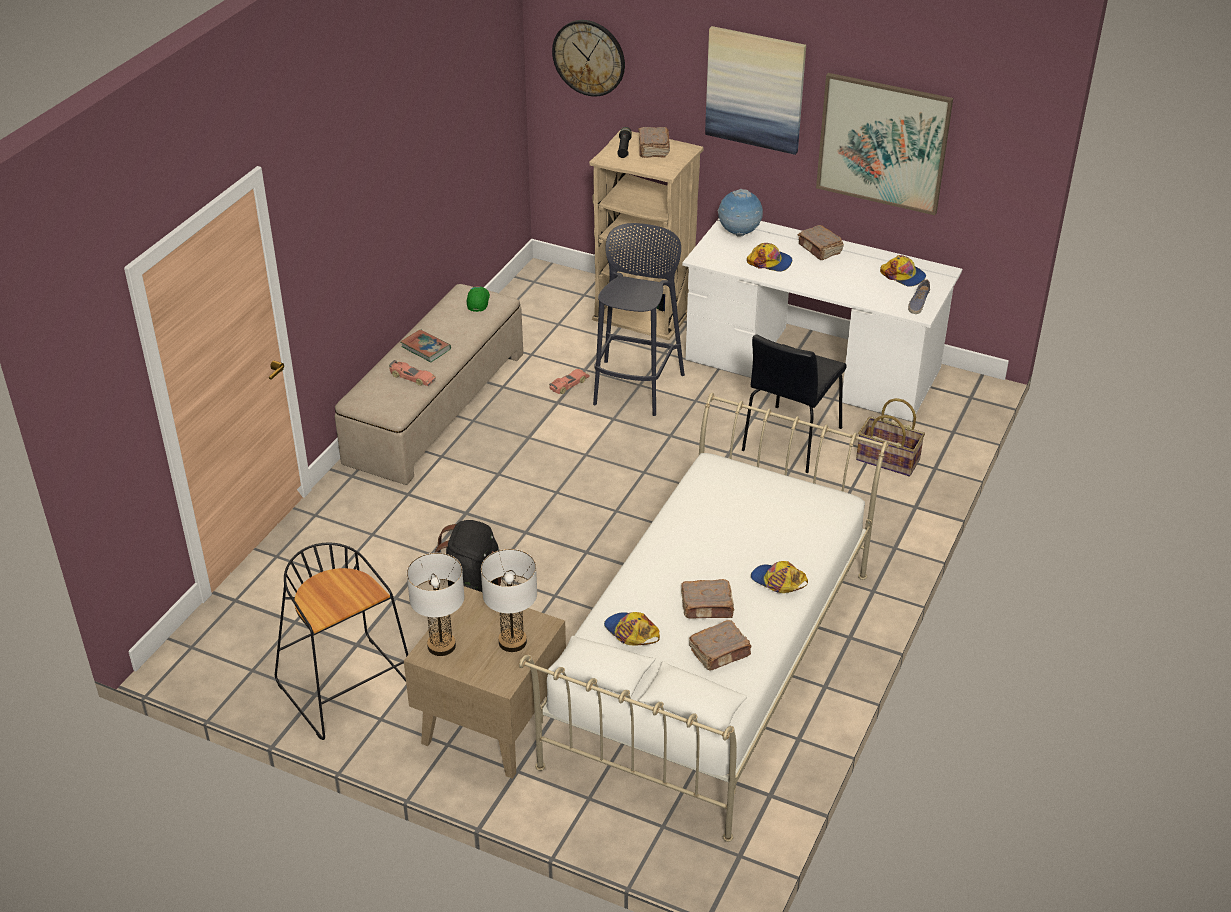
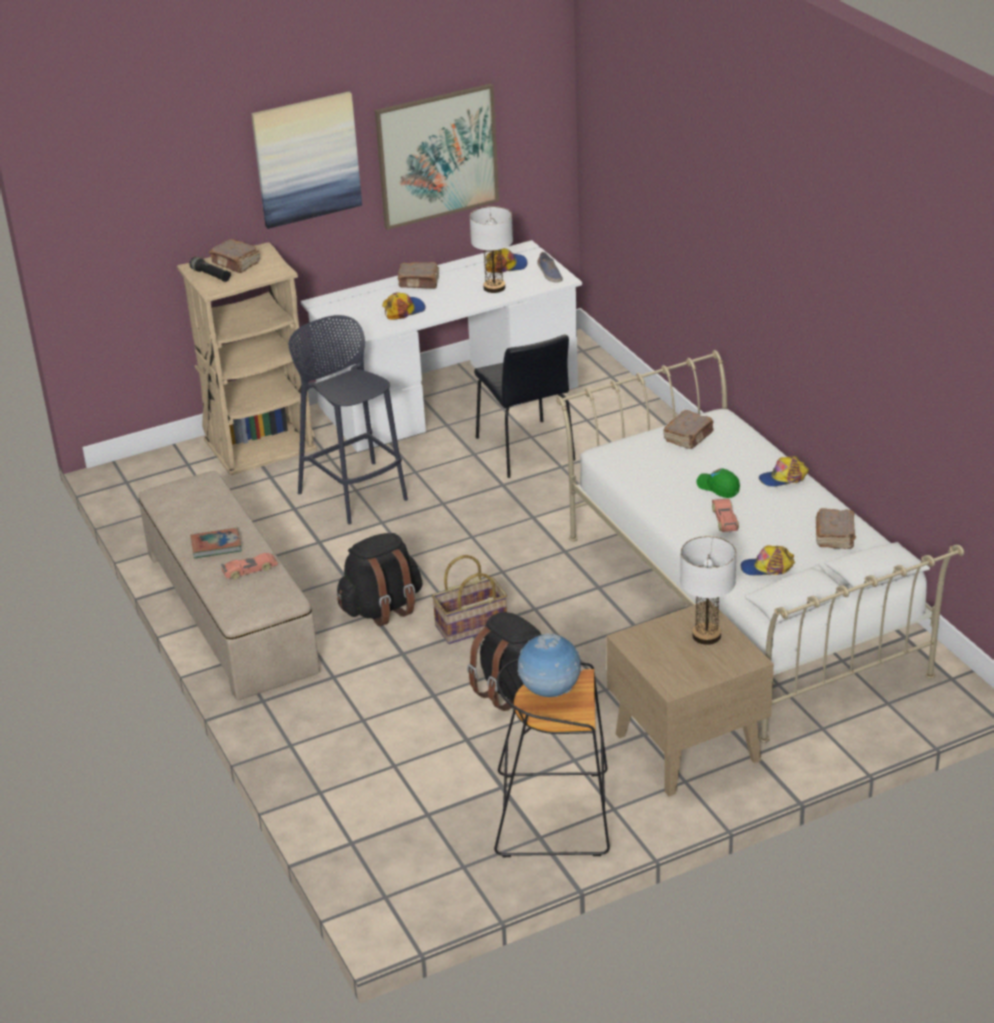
camera: 50 degrees left, 5 degrees down
(441, 645) = (670, 675): table lamp -> table lamp (494, 288)
(478, 302) = (188, 491): green cap -> green cap (718, 488)
(509, 474) = (382, 608): none -> black backpack
(569, 385) = (303, 525): toy car -> toy car (725, 519)
(589, 57) = (121, 206): wall clock -> none
(707, 607) = (778, 521): brown book -> brown book (689, 437)
(739, 233) = (343, 307): globe -> globe (550, 692)
(887, 460) = (606, 419): basket -> basket (471, 627)

